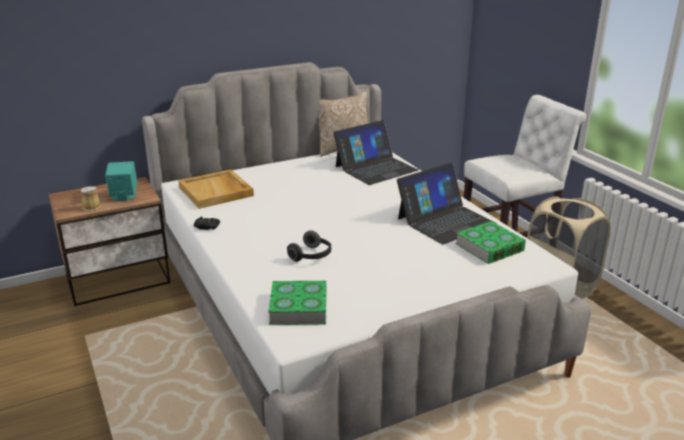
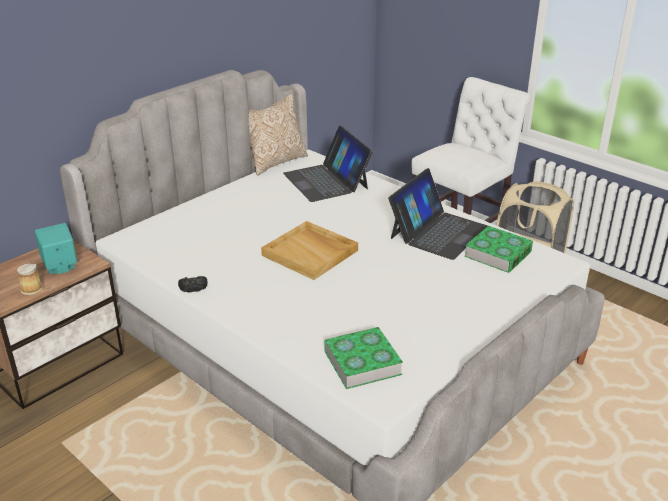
camera: 20 degrees left, 5 degrees up
(216, 191) = (171, 240): beige tray -> beige tray (311, 253)
(312, 256) = (333, 300): headphones -> none
(375, 168) = (326, 181): laptop -> laptop turned 120 degrees clockwise

